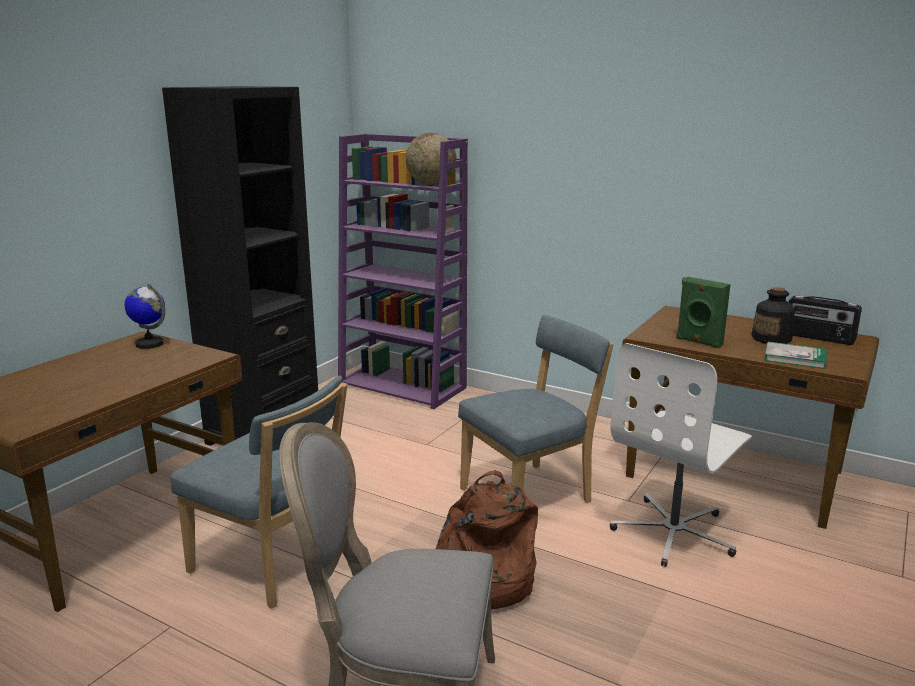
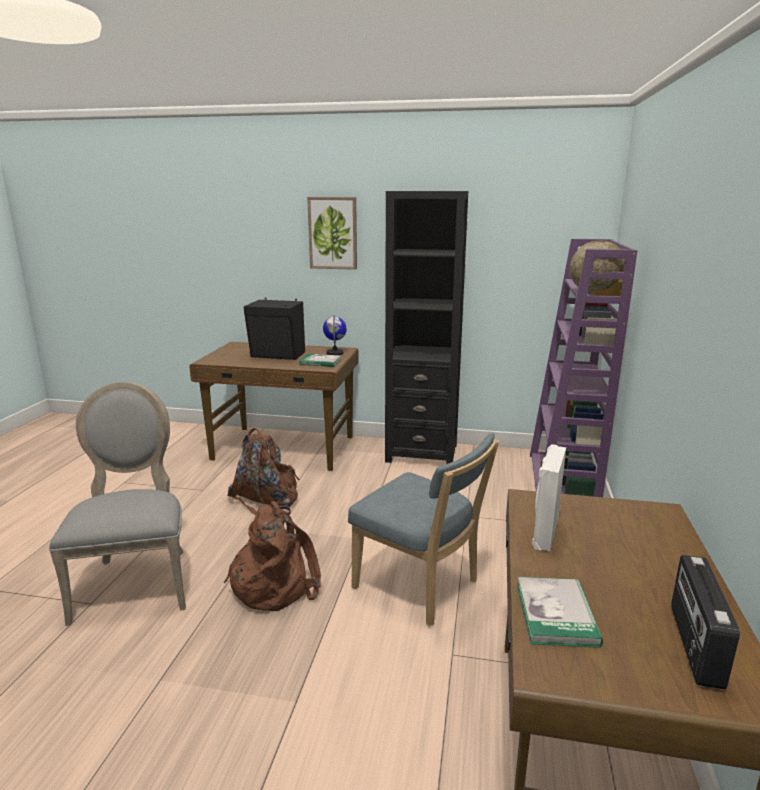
camera: 70 degrees right, 0 degrees up
(77, 159) = (333, 233): none -> picture
(91, 376) = (278, 355): none -> black speaker
(179, 356) = (320, 362): none -> book
(272, 565) = (267, 501): blue chair -> brown backpack
(674, 532) = (406, 699): white office chair -> none
(698, 342) = (544, 533): green speaker -> white speaker
(771, 339) = (628, 593): bottle -> none

